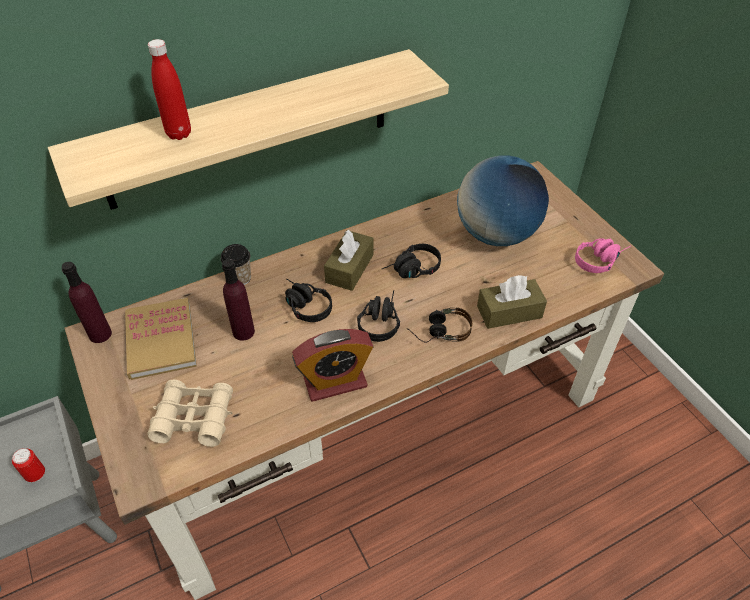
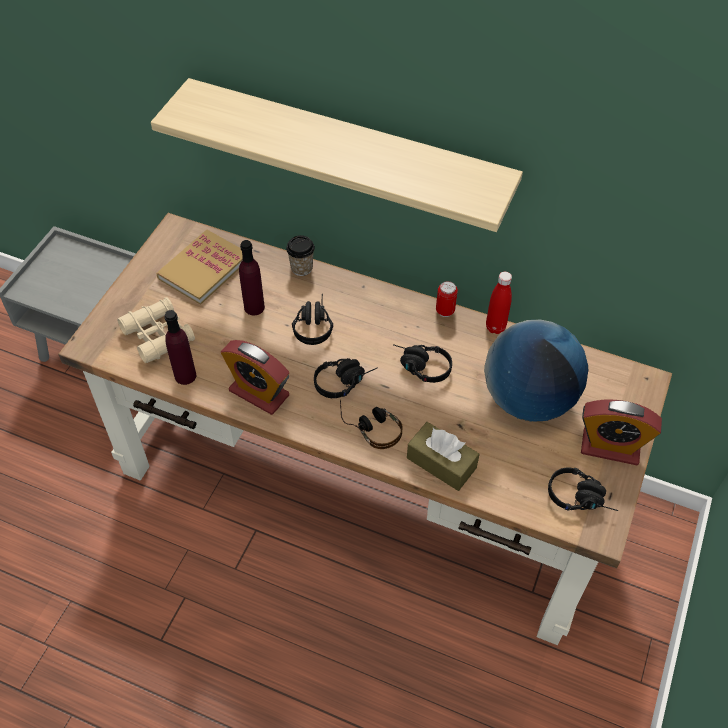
camera: 50 degrees right, 5 degrees up
(36, 474) = (91, 299): can -> can (445, 311)
(100, 334) = (179, 234): purple bottle -> purple bottle (185, 375)
(179, 134) = (264, 124): red bottle -> red bottle (495, 327)
(349, 268) = (380, 325): brown tissue box -> none
(571, 221) = (610, 447): none -> alarm clock
(600, 260) = (581, 498): pink headphones -> black headphones

